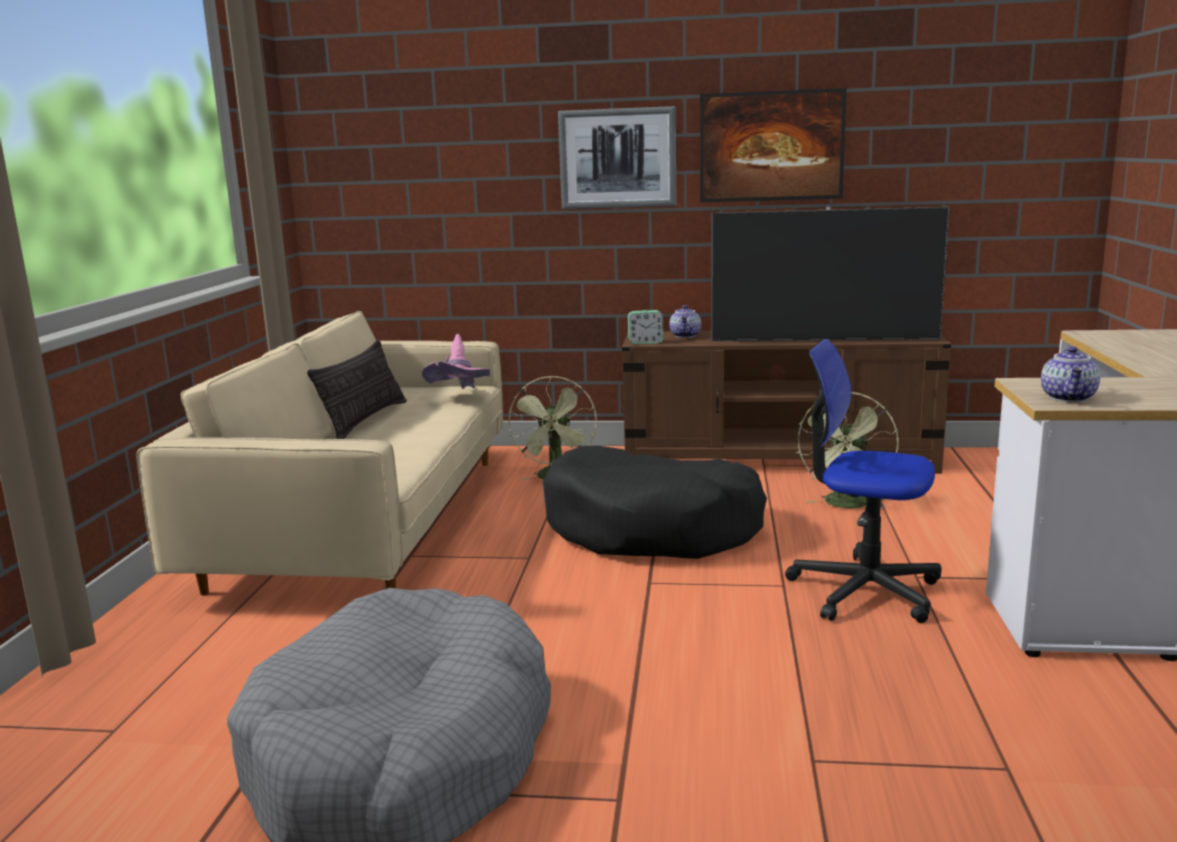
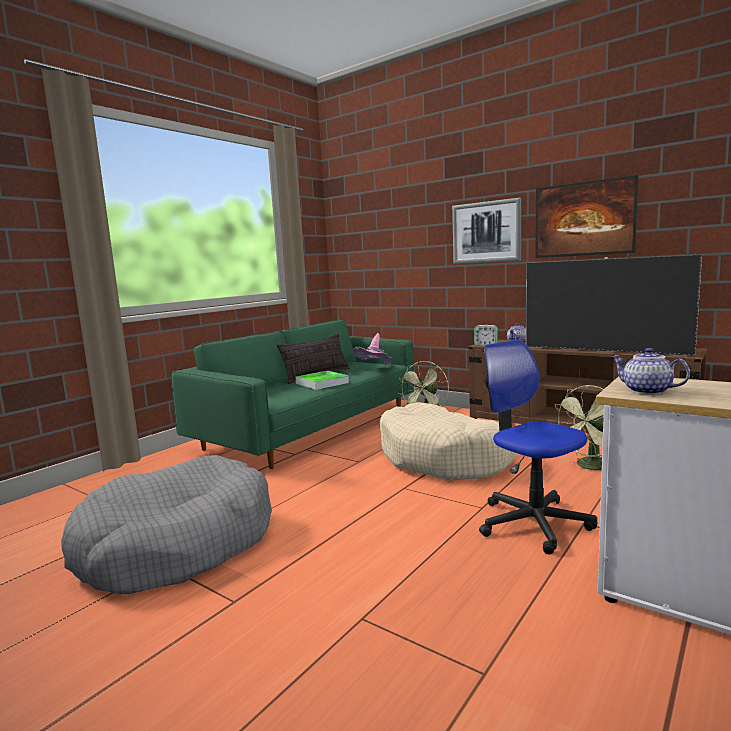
camera: 30 degrees right, 5 degrees down
(368, 519) = (311, 428): beige sofa -> green sofa
(407, 434) = (322, 383): none -> tray
(652, 529) = (444, 459): black dog bed -> beige dog bed
(1069, 398) = (646, 391): teapot -> teapot turned 90 degrees clockwise

